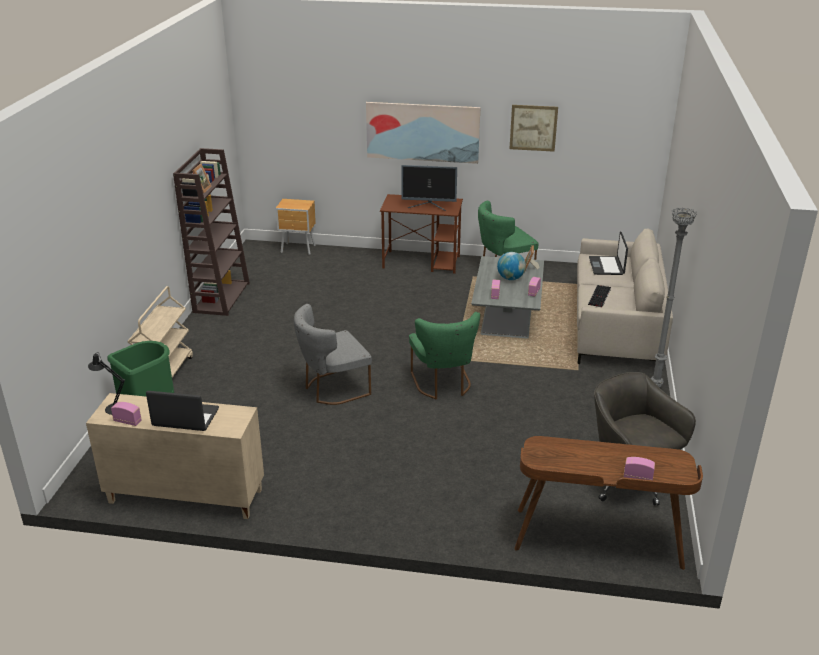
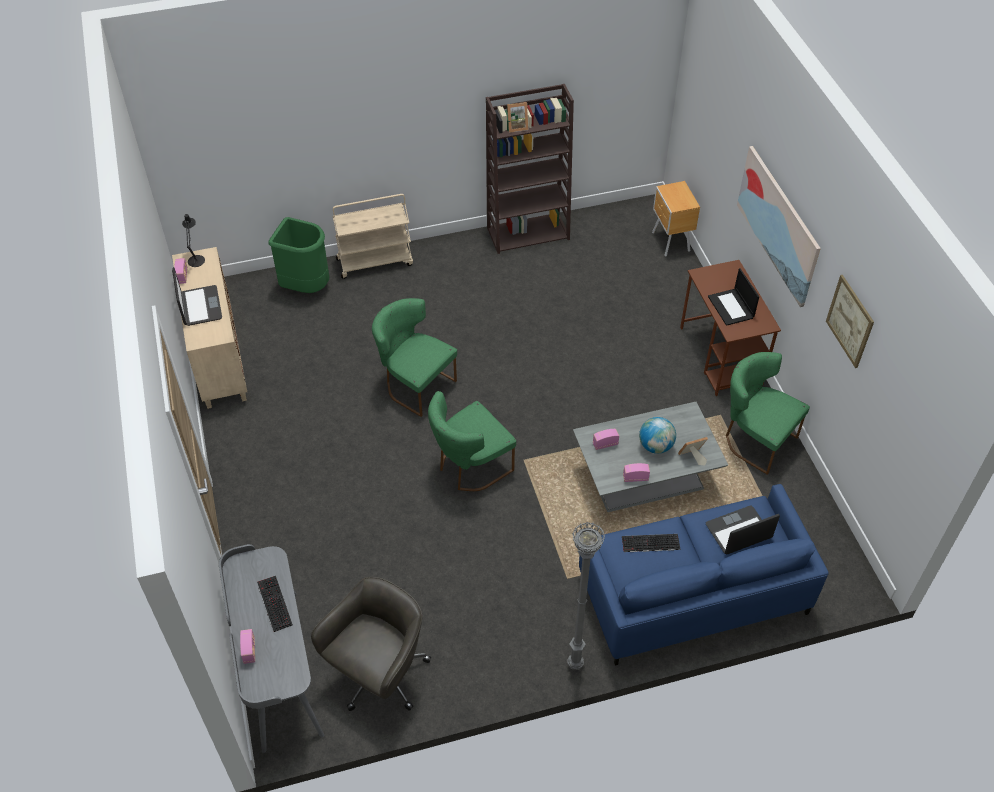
camera: 65 degrees right, 20 degrees up
(332, 389) = (415, 385): grey chair -> green chair
(429, 206) = (731, 307): monitor -> laptop
(590, 453) = (273, 603): none -> keyboard
(598, 539) = (278, 669): brown desk -> grey desk
(615, 327) = (692, 593): beige sofa -> blue sofa

